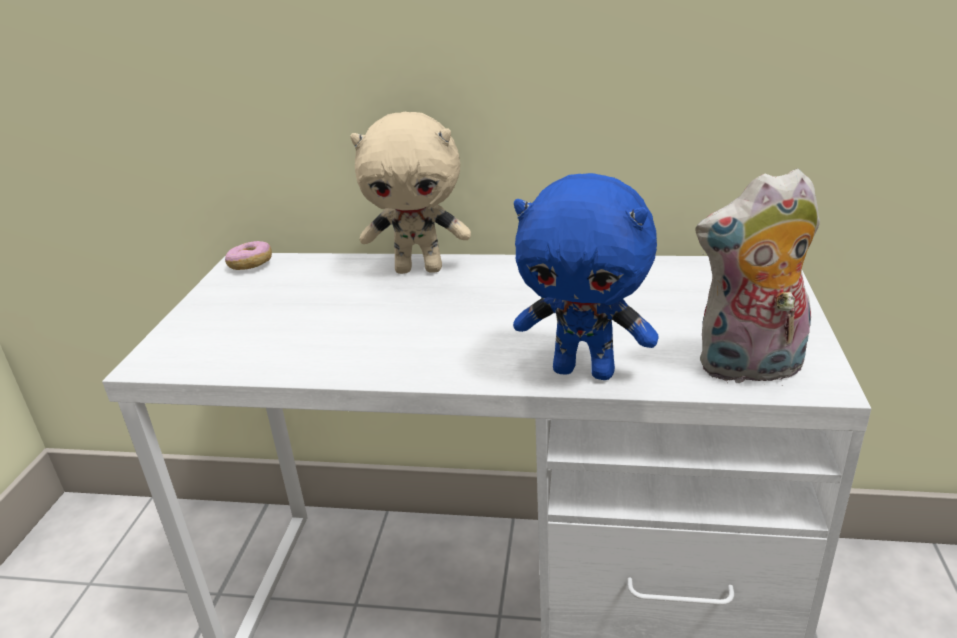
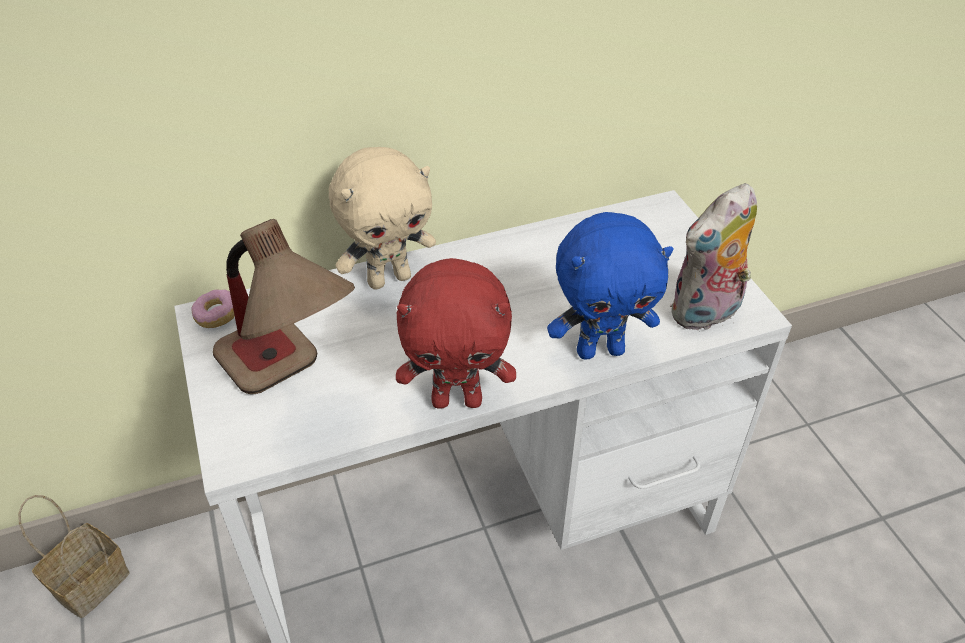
camera: 30 degrees left, 15 degrees up
(141, 525) = (92, 580): none -> basket
(255, 324) = (293, 385): none -> table lamp
(389, 373) = (457, 399): none -> red plush toy

